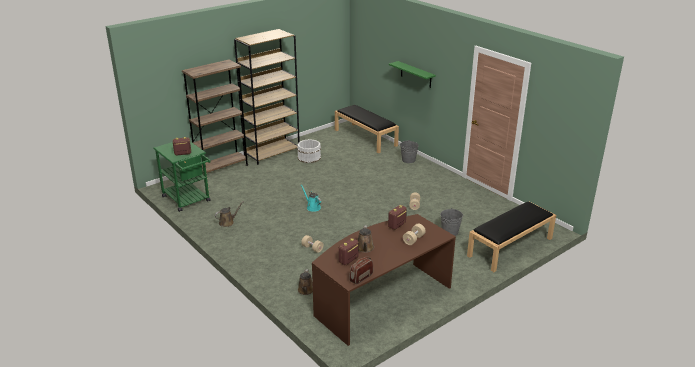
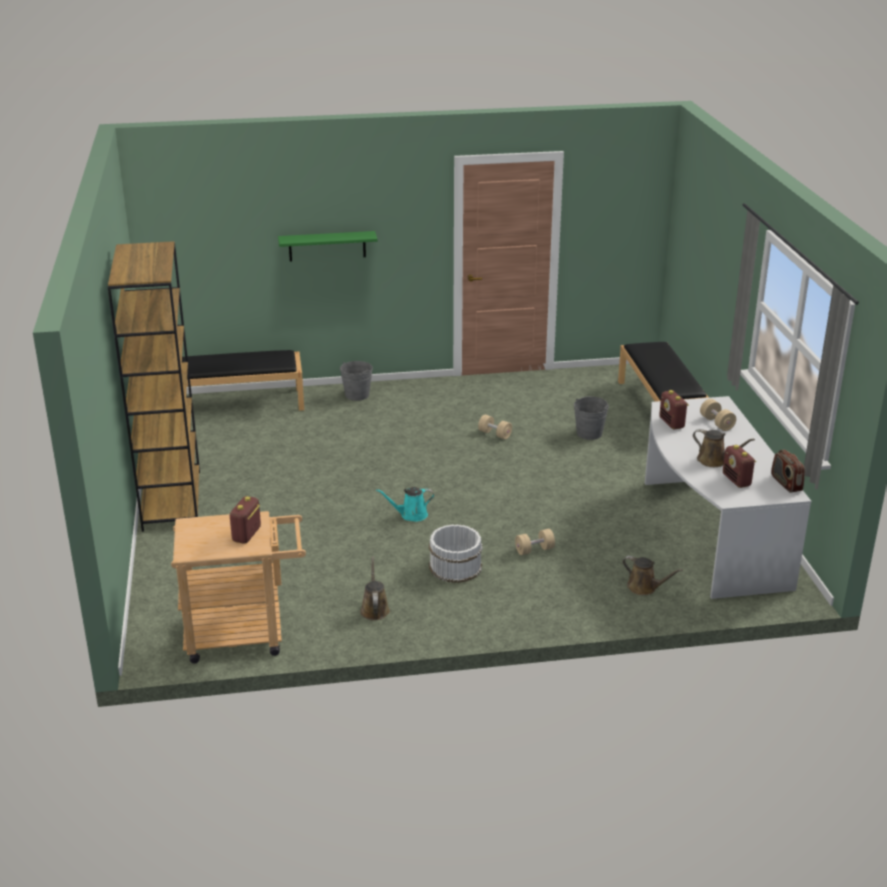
camera: 60 degrees left, 0 degrees up
(188, 200) = (245, 635): green cart -> beige cart
(222, 168) = (160, 567): brown bookcase -> none
(309, 157) = (237, 470): white bucket -> white bucket (454, 567)
(381, 299) = (708, 534): brown desk -> white desk

